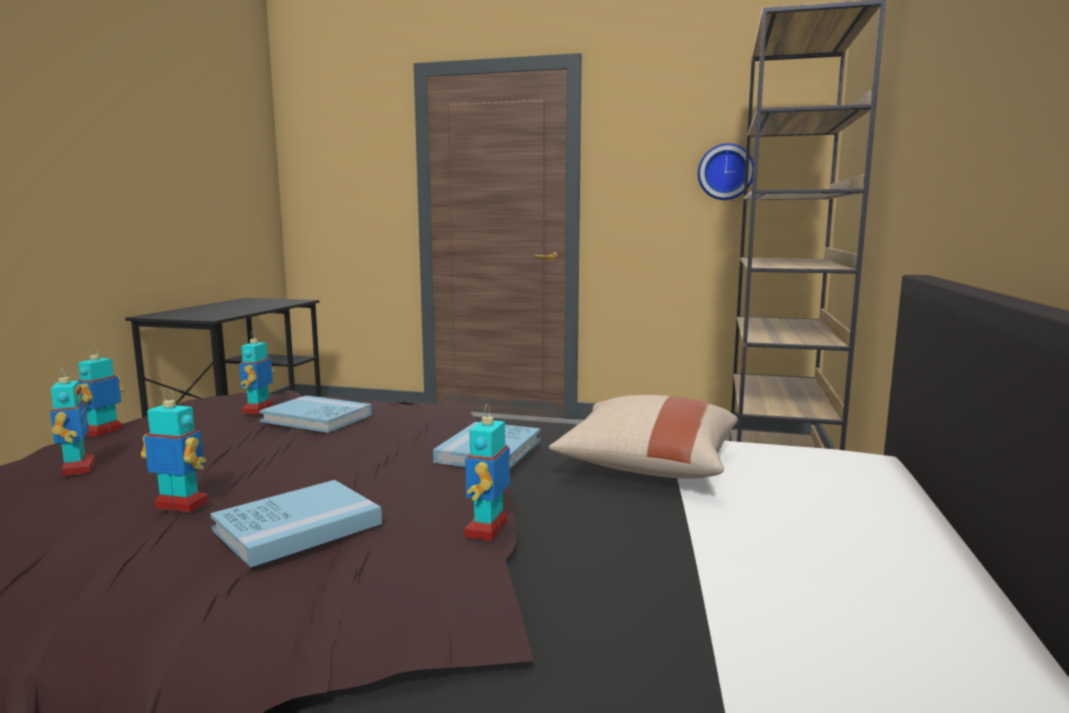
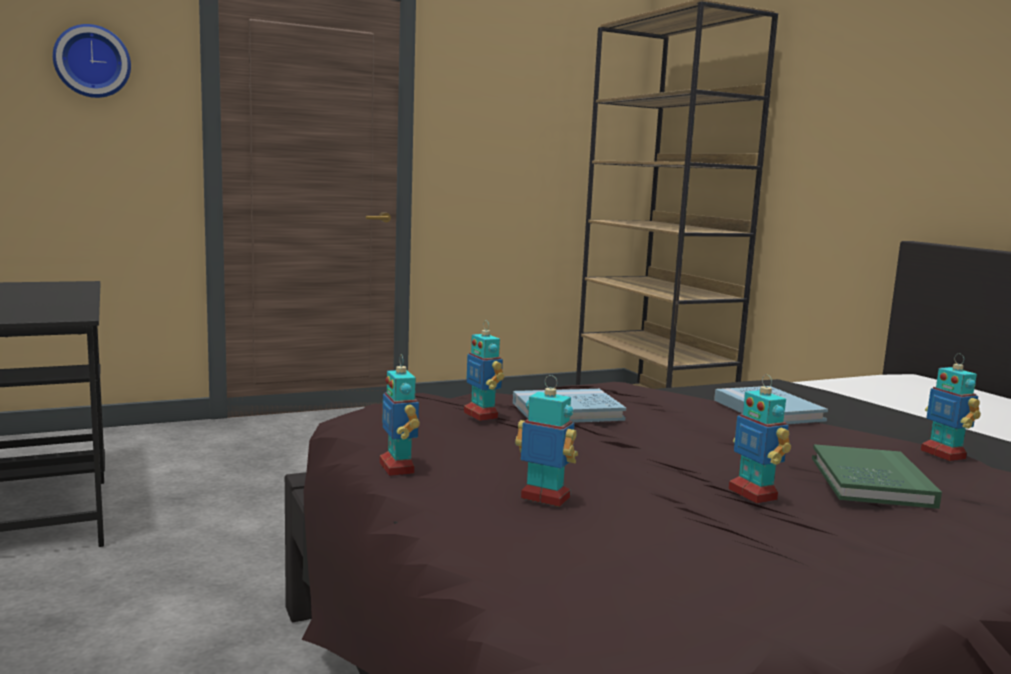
camera: 40 degrees left, 0 degrees up
(181, 506) = (753, 494): toy robot -> toy robot turned 90 degrees counterclockwise
(297, 527) = (870, 481): blue book -> green book
(648, 465) = (850, 402): beige pillow -> none
(725, 172) = (554, 133): wall clock -> wall clock (92, 61)

